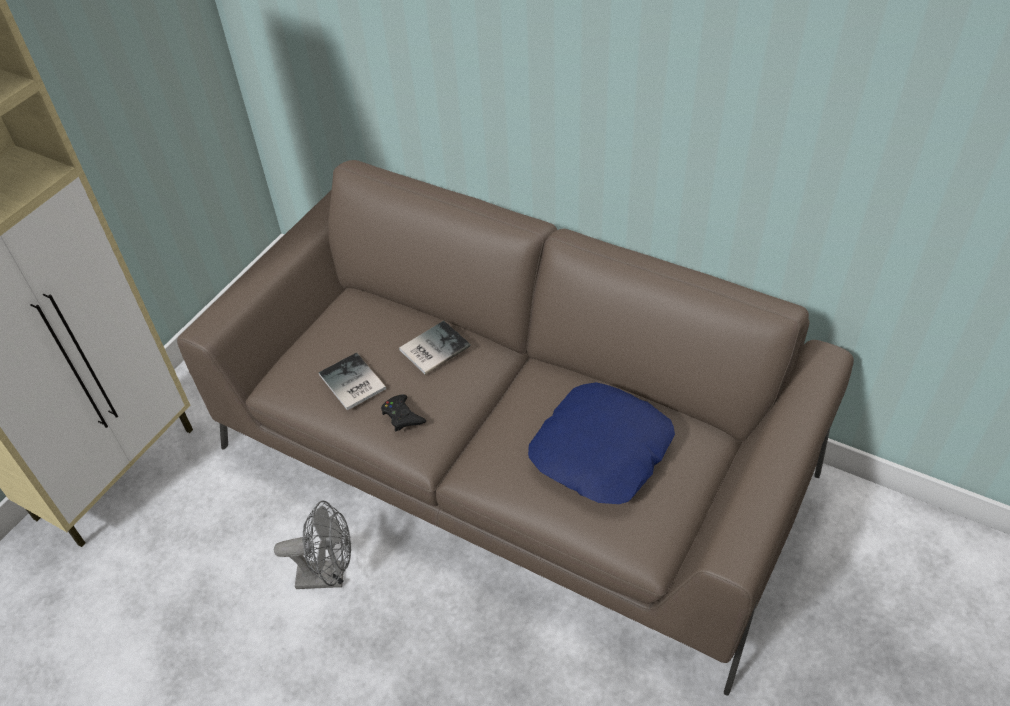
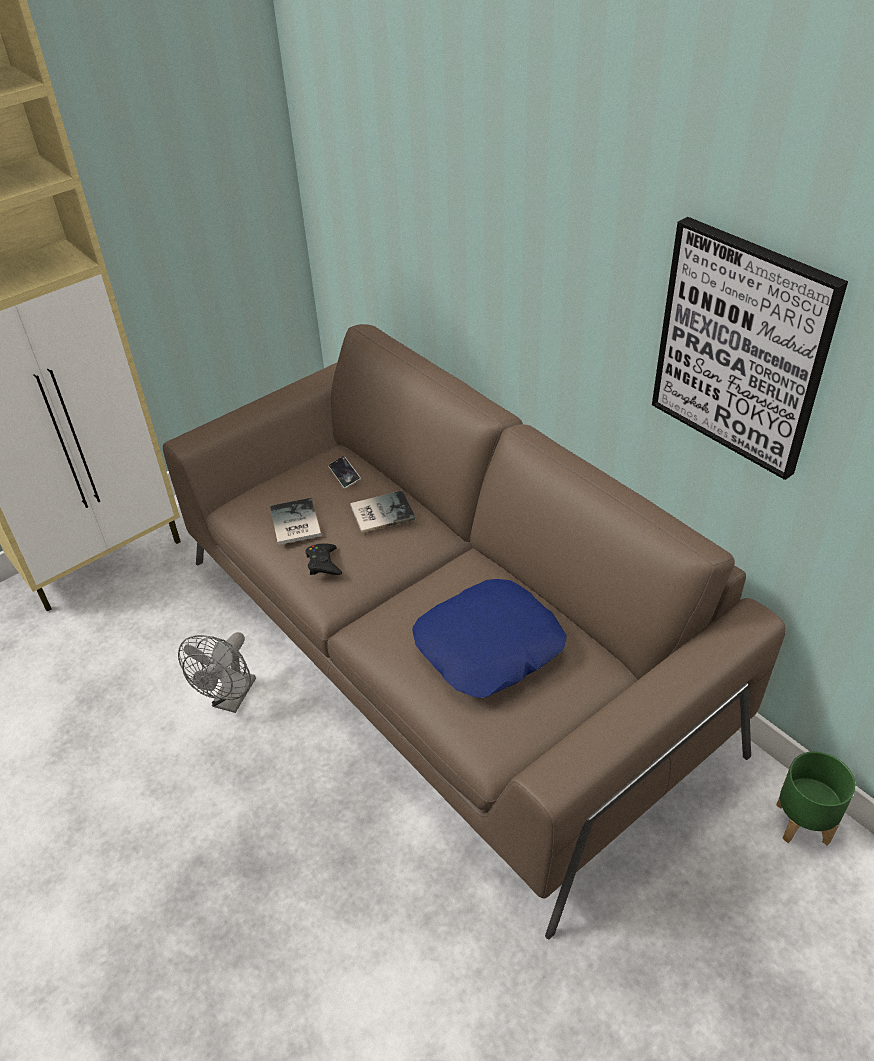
camera: 20 degrees right, 5 degrees down
(329, 575) = (231, 699): grey fan -> grey fan turned 90 degrees clockwise
(375, 319) = (344, 474): none -> phone
(791, 121) = (742, 348): none -> picture
(886, 517) = (804, 823): none -> green planter

